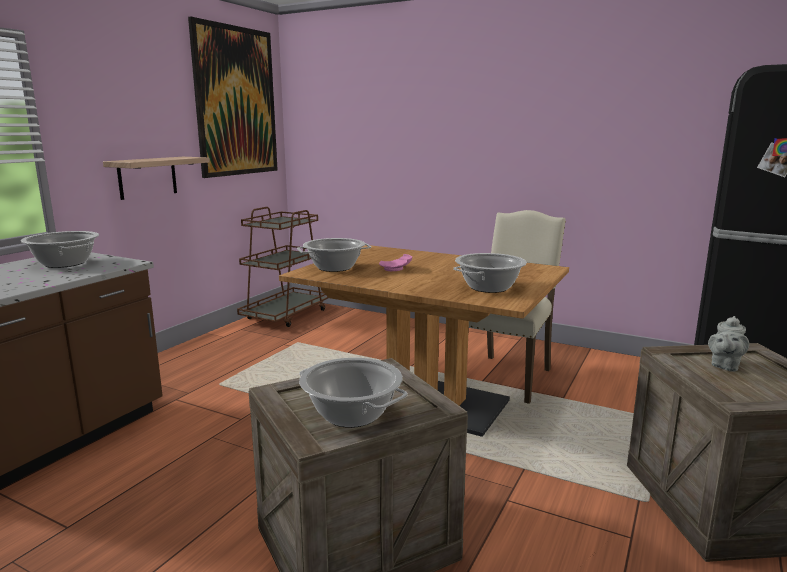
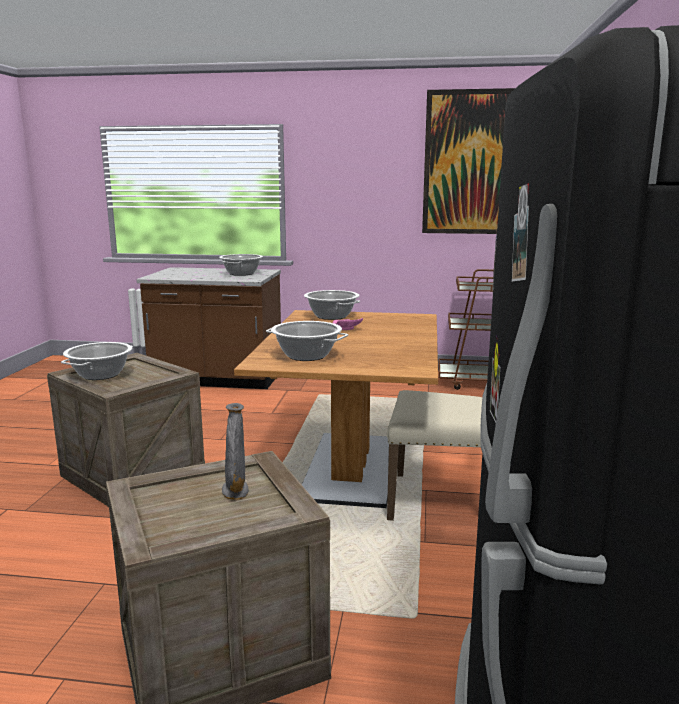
camera: 70 degrees right, 0 degrees up
(147, 177) = (364, 227): shelf -> none
(724, 366) = (235, 491): grey teapot -> grey vase

